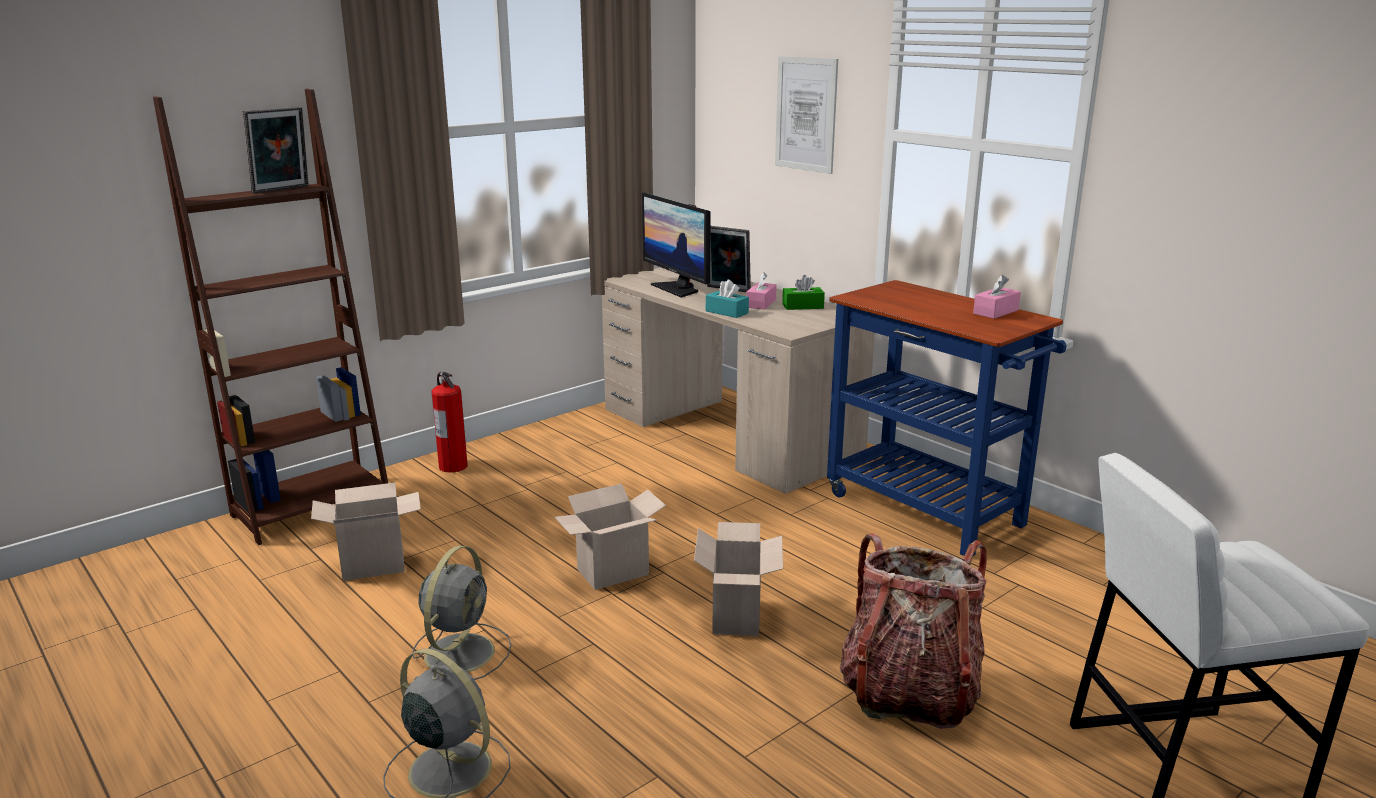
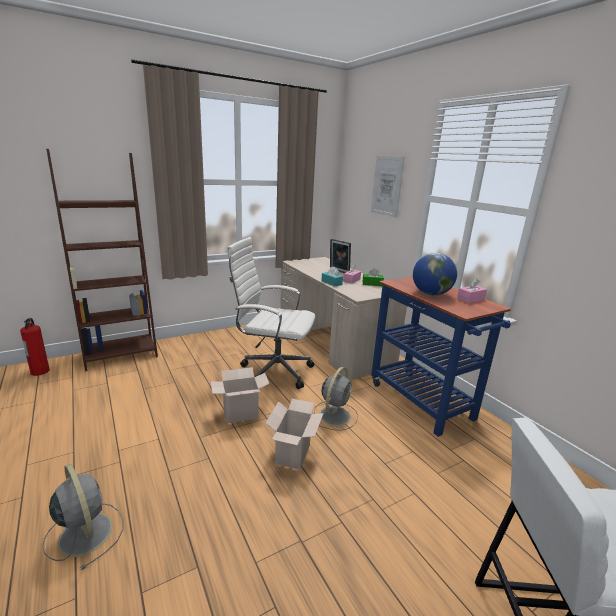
camera: 10 degrees right, 0 degrees up
(282, 190) = (112, 201): picture frame -> none
(375, 564) = (130, 390): cardboard box -> none
(452, 466) = (195, 342): fire extinguisher -> fire extinguisher (40, 371)
(461, 651) = (139, 451): grey fan -> grey fan (335, 415)
(636, 496) = (273, 371): none -> white office chair
(678, 288) = (314, 268): monitor -> none
(909, 692) = (375, 530): backpack -> none
(928, 310) = (431, 294): none -> globe

